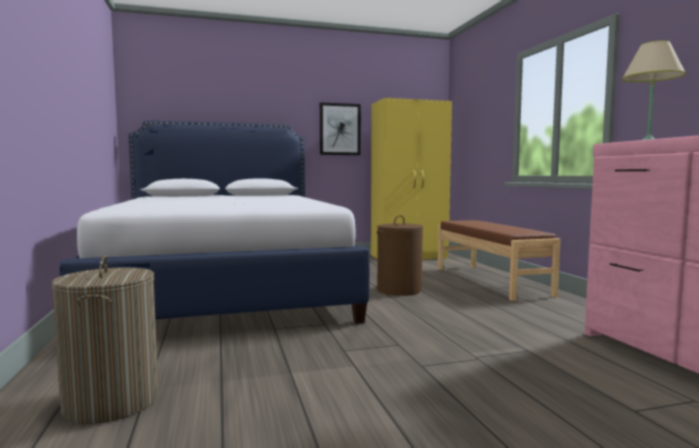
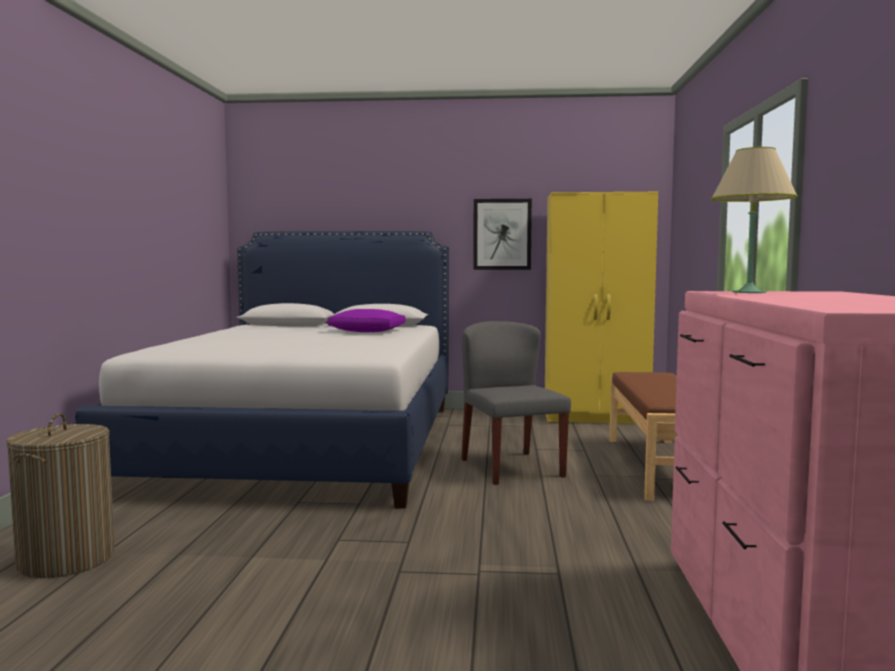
camera: 20 degrees right, 0 degrees up
(265, 197) = (368, 331): none -> purple pillow
(399, 290) = (511, 467): brown laundry basket -> grey chair

